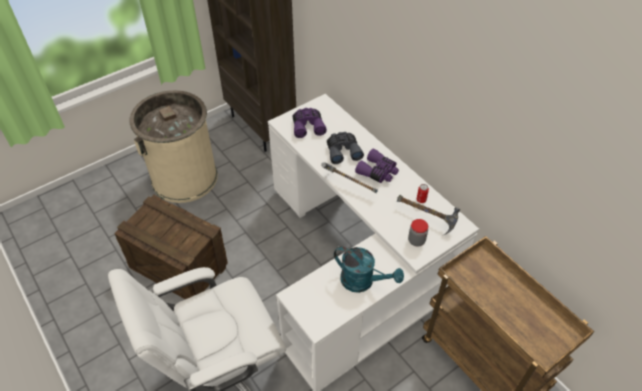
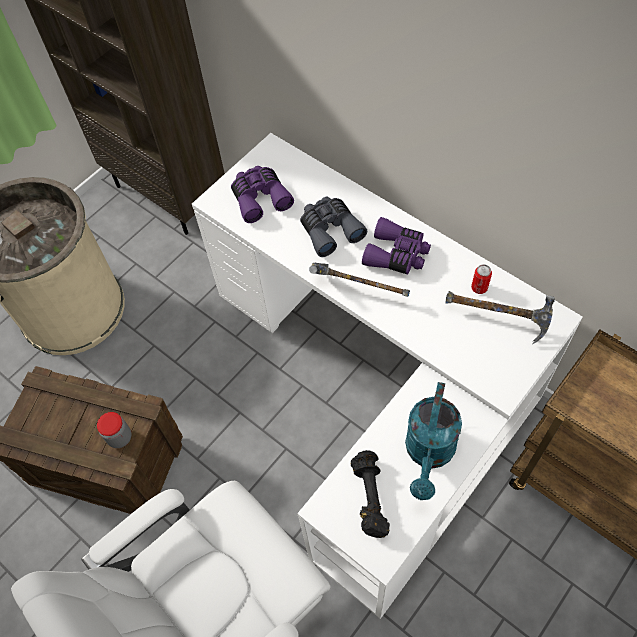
camera: 10 degrees left, 10 degrees up
(320, 295) = (369, 497): none -> black dumbbell
(363, 281) = (429, 453): turquoise watering can -> turquoise watering can turned 90 degrees clockwise
(416, 240) = (493, 362): jar -> jar (120, 437)

